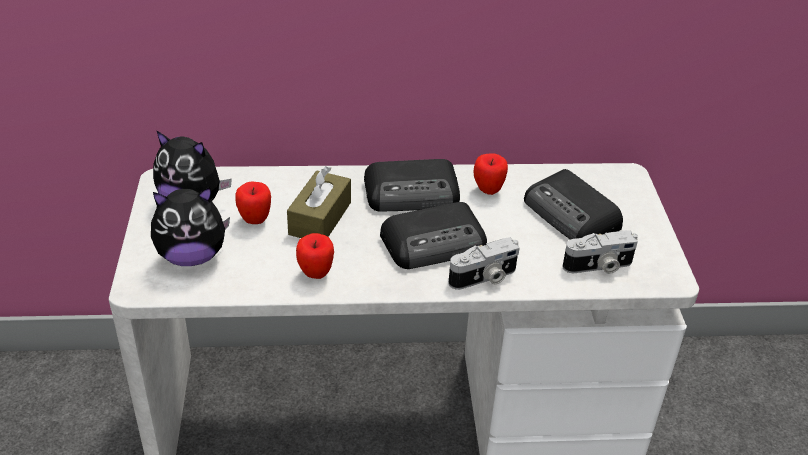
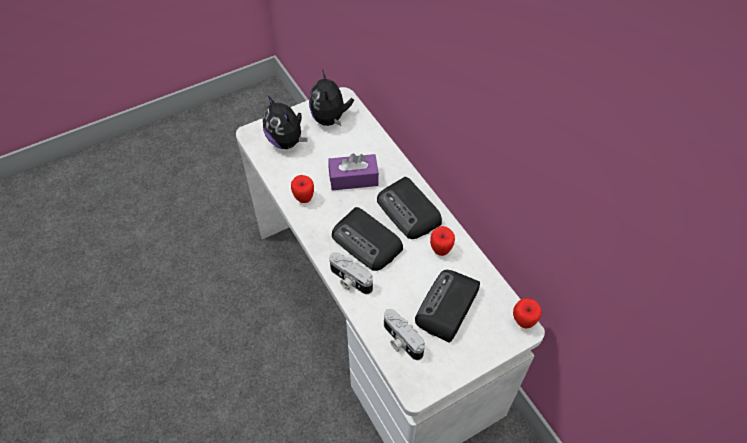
camera: 65 degrees right, 15 degrees up
(255, 221) = (332, 152): apple -> apple (523, 322)
(320, 218) = (353, 178): brown tissue box -> purple tissue box

